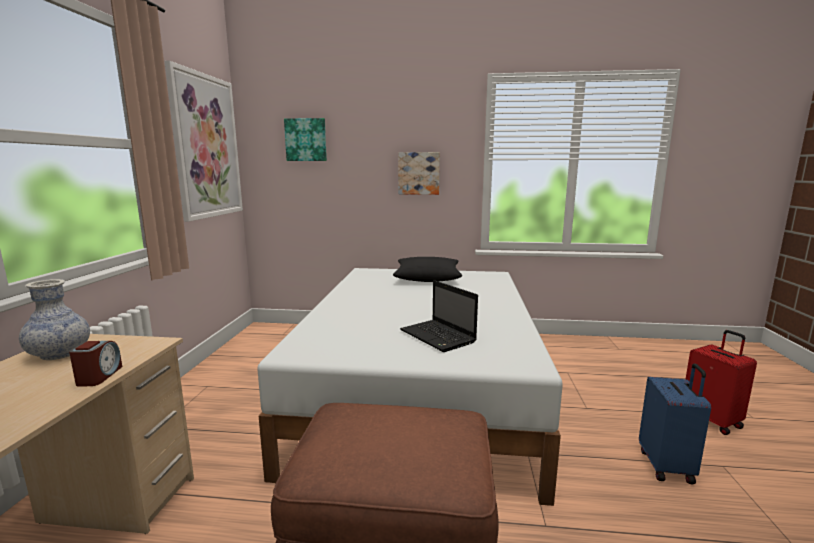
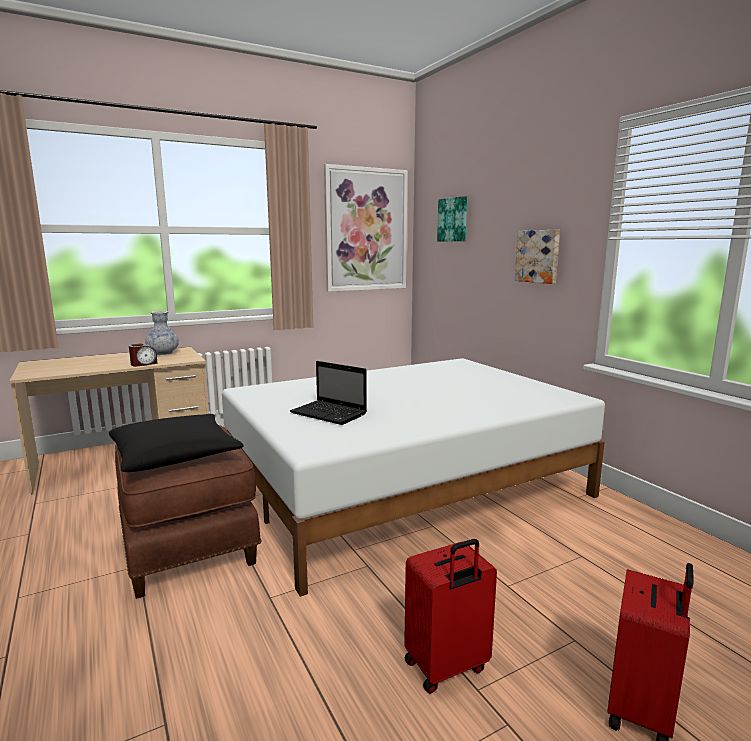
camera: 55 degrees right, 0 degrees up
(427, 277) = (491, 380): black pillow -> black pillow (175, 455)
(439, 337) = (330, 414): laptop -> laptop turned 75 degrees counterclockwise
(667, 466) = (447, 667): blue suitcase -> red suitcase

